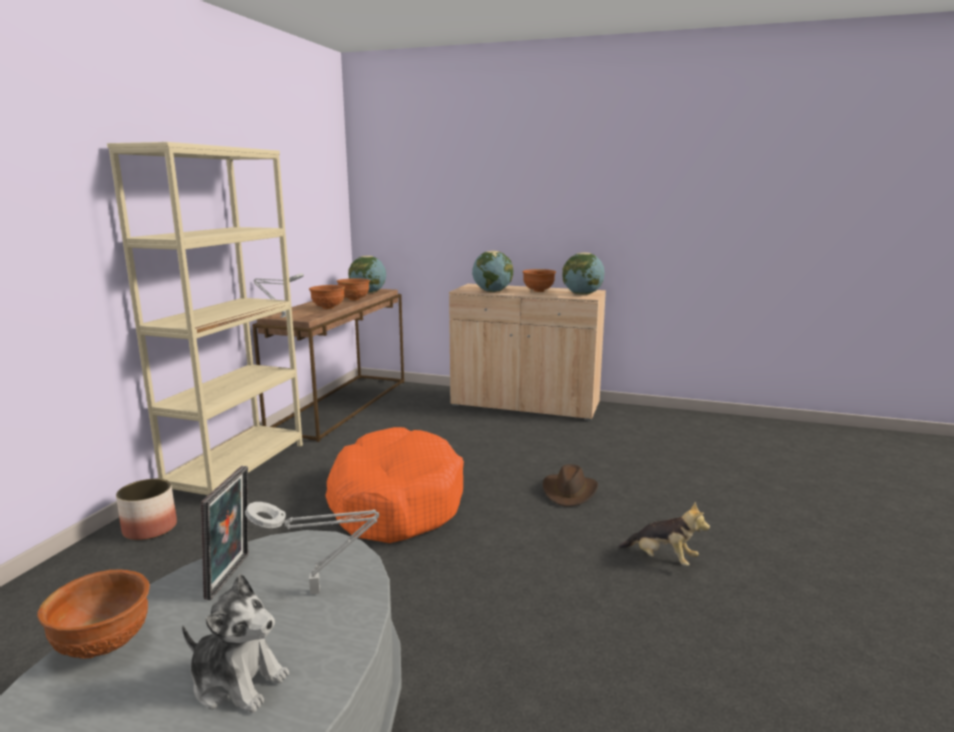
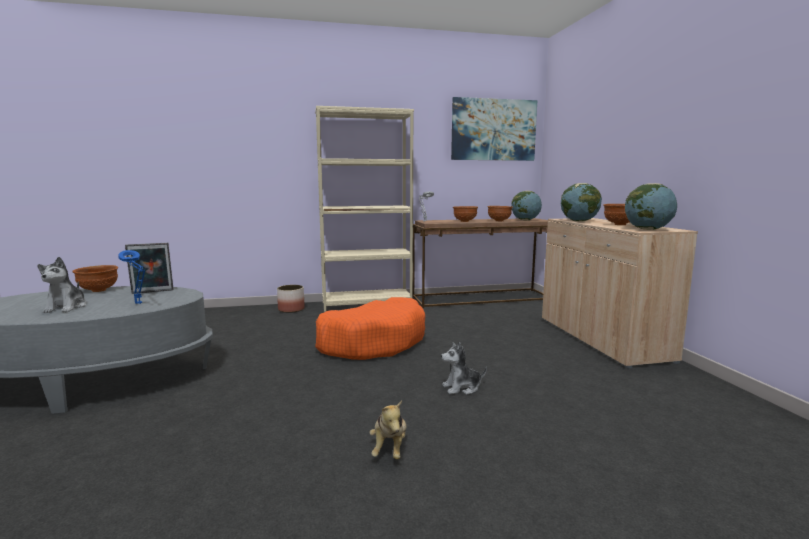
camera: 60 degrees right, 5 degrees down
(311, 174) = (493, 130): none -> picture
(319, 591) = (139, 304): grey table lamp -> blue table lamp
(570, 492) = (462, 388): brown hat -> plush toy

